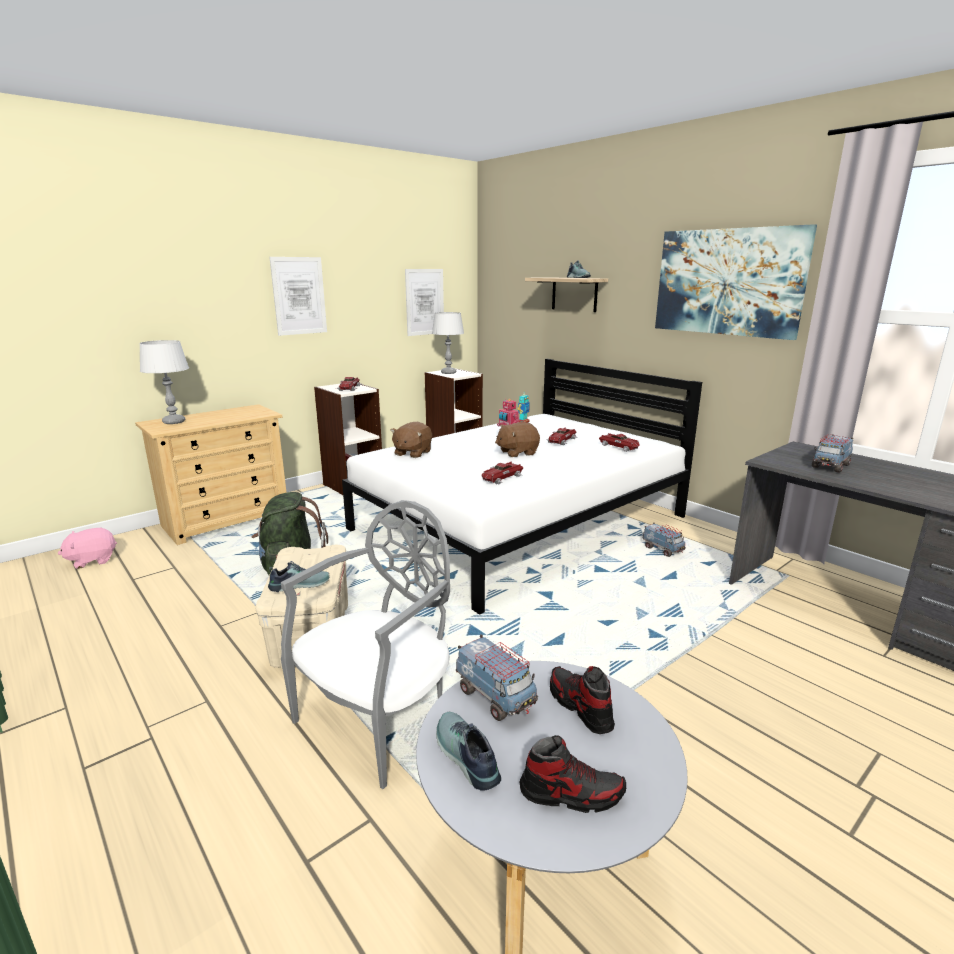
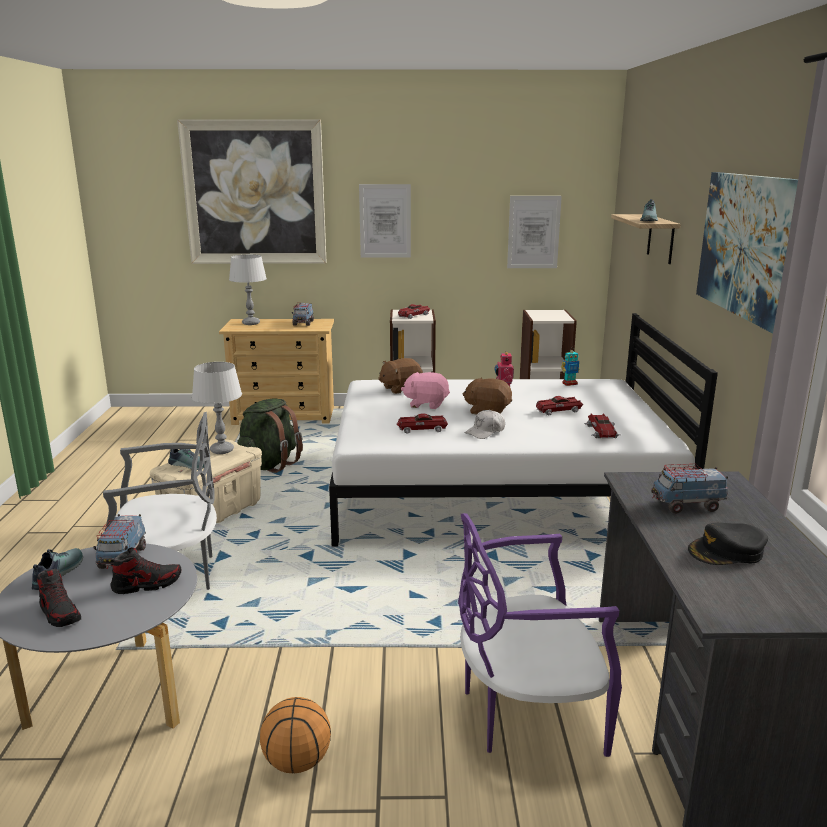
camera: 40 degrees right, 0 degrees up
(92, 560) = (176, 420): pink plush toy -> pink plush toy (426, 404)
(148, 266) = (255, 193): none -> picture
(448, 372) = (544, 314): grey table lamp -> grey table lamp (222, 450)
(550, 467) = (485, 432): none -> white cap
(580, 707) = (147, 584): shoe -> shoe turned 60 degrees clockwise
(662, 550) = (594, 565): toy truck -> toy truck (303, 323)
(775, 804) = (296, 762): none -> basketball
(806, 665) = (526, 713): none -> purple chair
(912, 484) = (727, 551): none -> black cap

